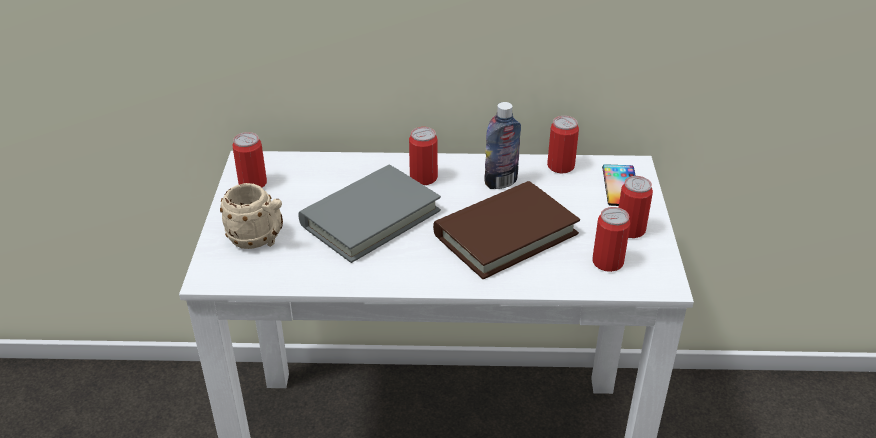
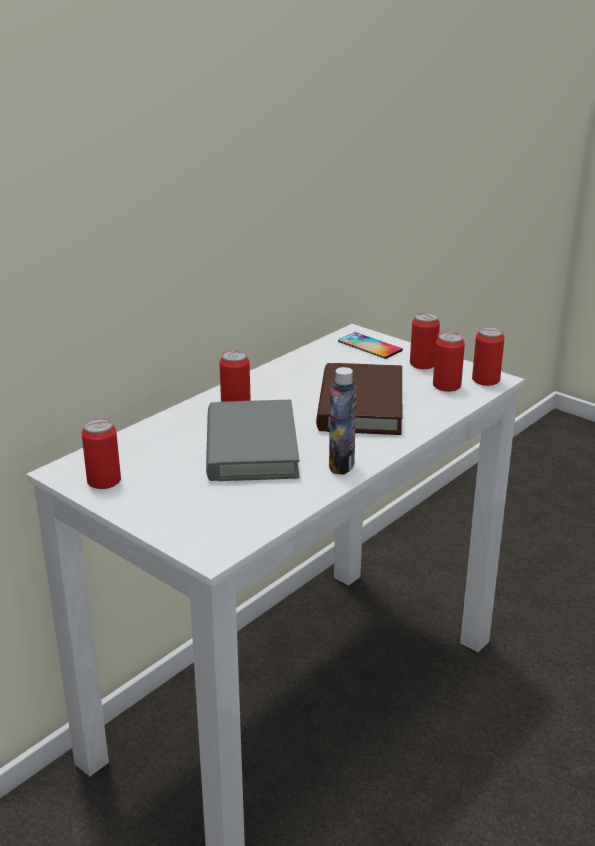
camera: 50 degrees left, 10 degrees down
(259, 240) = (197, 509): beige mug -> none
(501, 182) = (294, 381): bottle -> bottle (341, 465)
(560, 166) = (312, 354): can -> can (485, 380)

